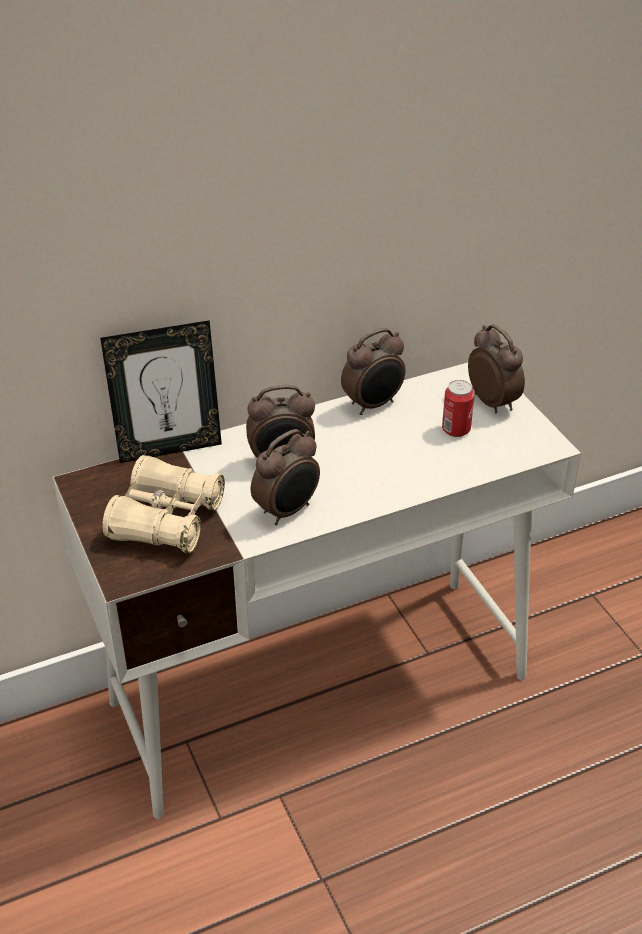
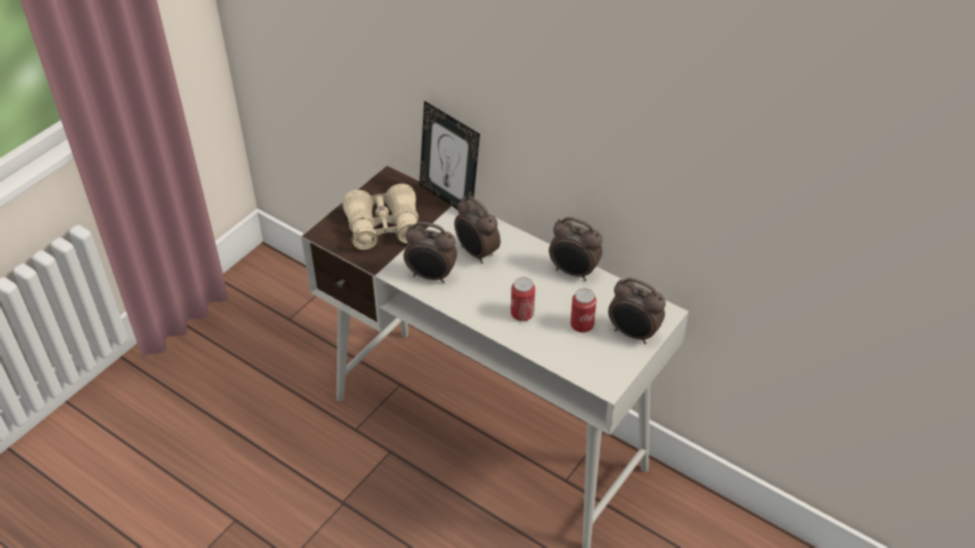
camera: 60 degrees right, 5 degrees up
(406, 464) = (522, 314): none -> can
(493, 402) = (633, 334): alarm clock -> alarm clock turned 90 degrees clockwise

